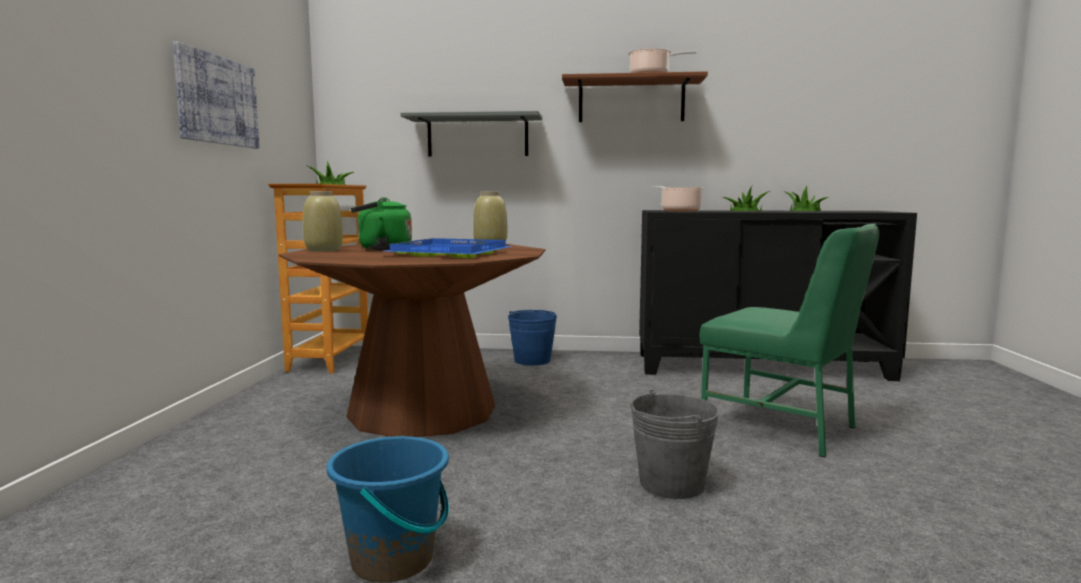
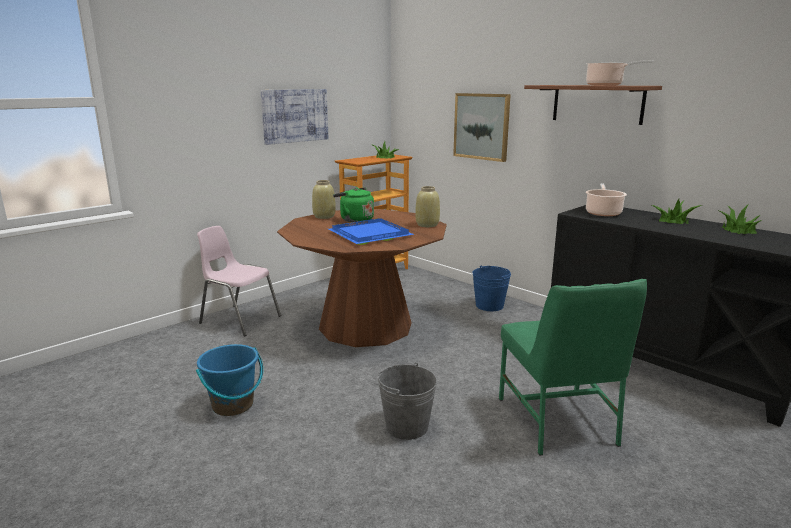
camera: 40 degrees right, 10 degrees up
(188, 456) = (239, 319): none -> pink chair
(477, 136) = (481, 126): grey shelf -> picture

